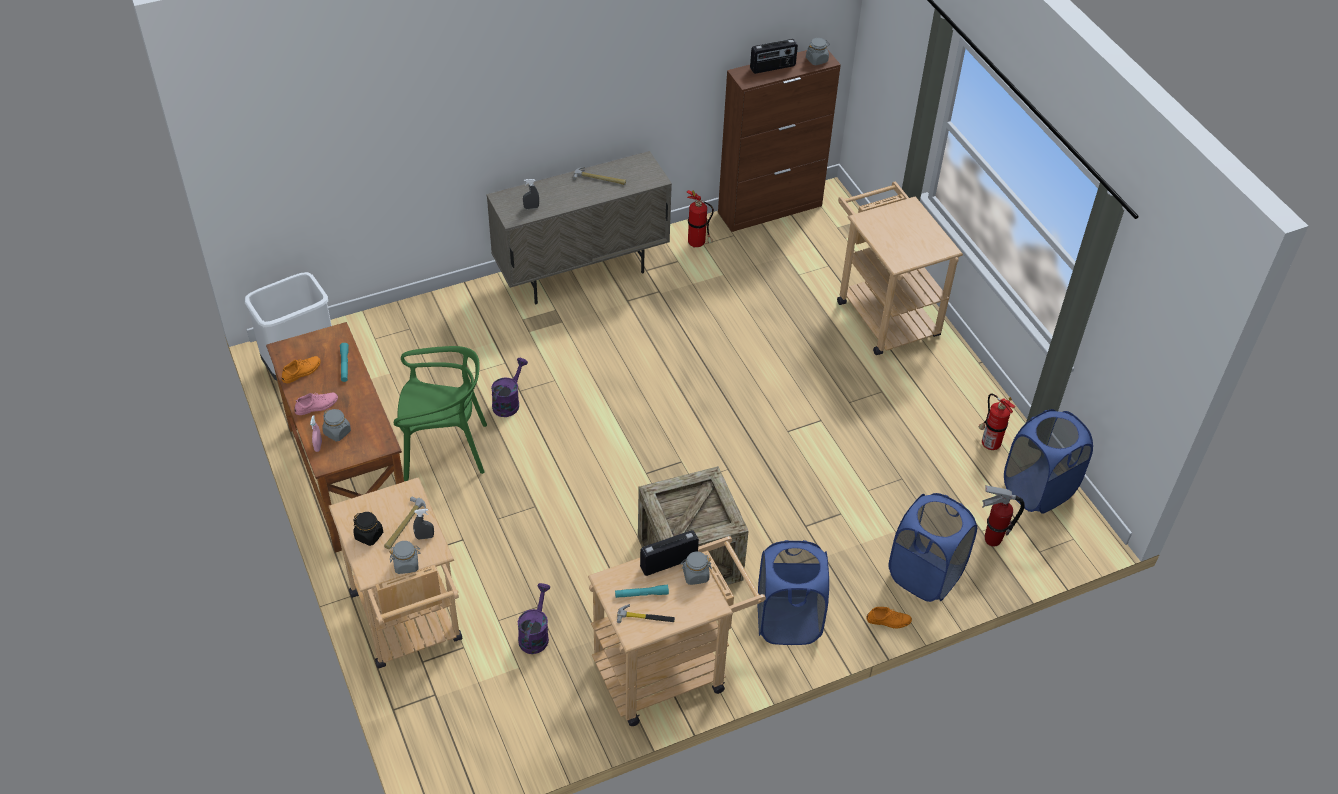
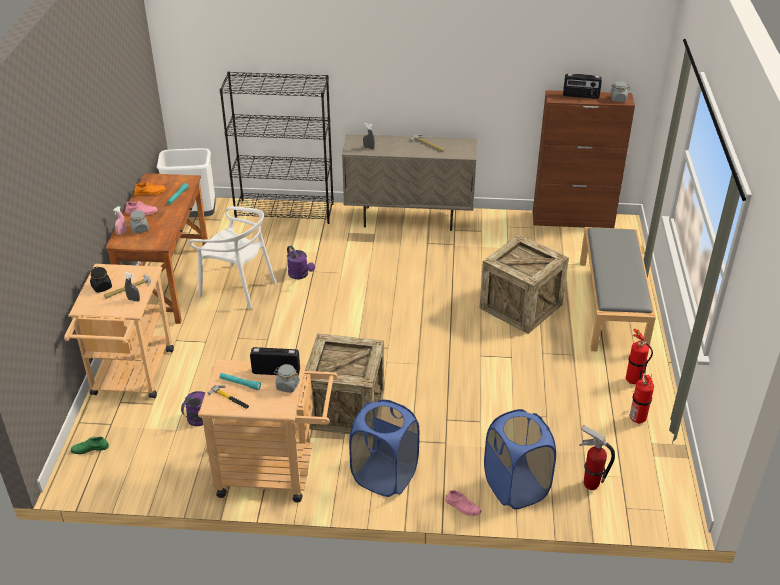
camera: 30 degrees right, 10 degrees down
(406, 564) = (108, 310): grey jar -> none
(419, 315) = (285, 211): none -> black bookcase
(435, 736) = (90, 448): none -> green shoe
(444, 449) = (238, 287): green chair -> white chair
(508, 402) = (300, 275): purple watering can -> purple watering can turned 90 degrees clockwise
(698, 244) = (503, 225): fire extinguisher -> fire extinguisher (634, 382)
(788, 350) = (520, 306): none -> crate
(882, 312) = (612, 306): beige cart -> grey bench
(888, 620) = (462, 506): orange shoe -> pink shoe
(1038, 489) = (656, 464): blue laundry basket -> none

